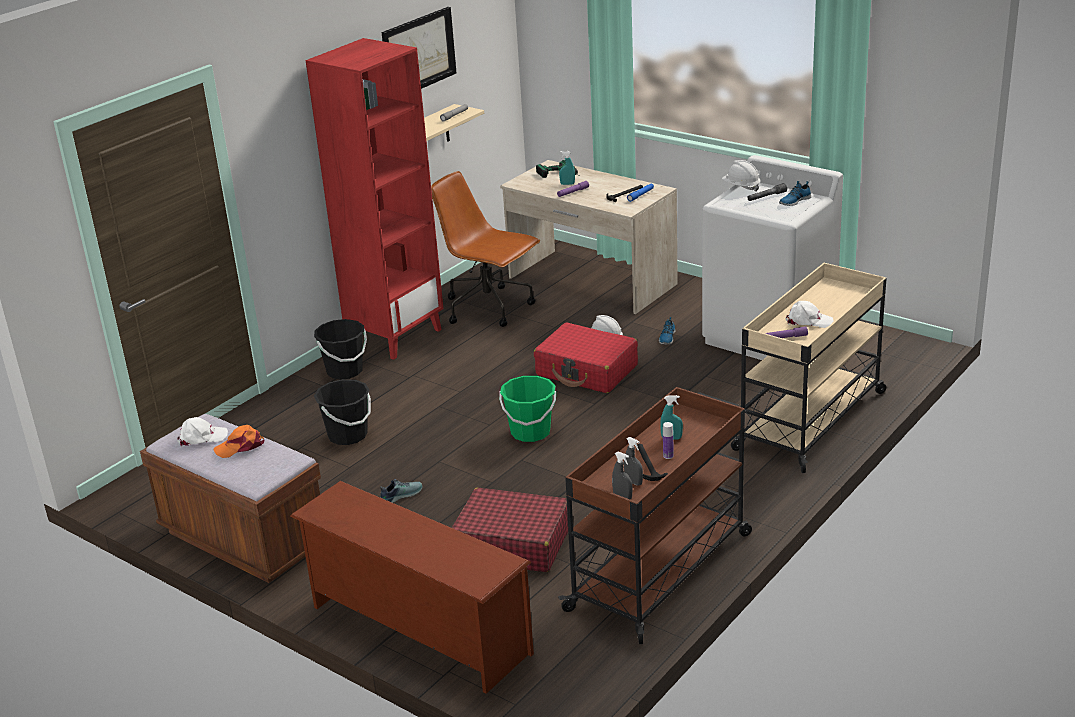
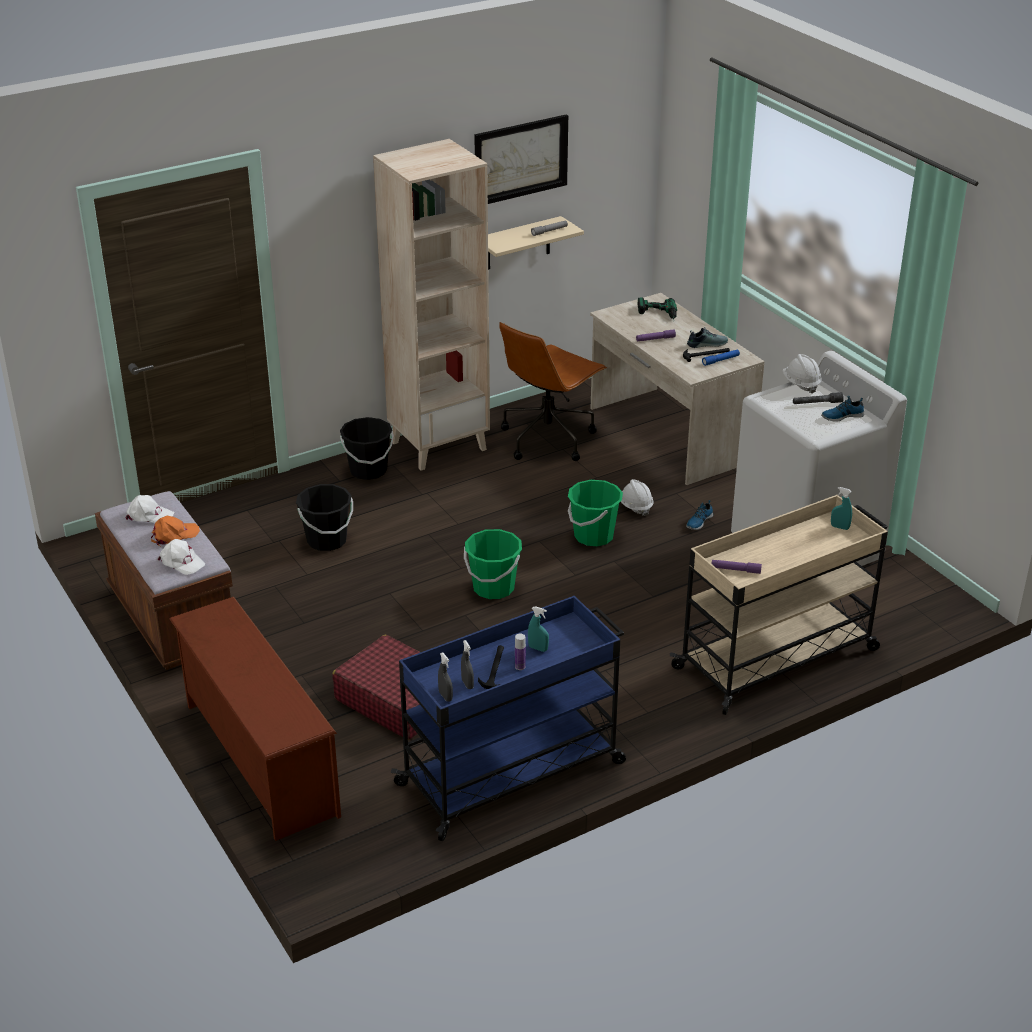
camera: 20 degrees right, 5 degrees up
(240, 447) = (174, 535): orange cap -> orange cap turned 150 degrees clockwise
(396, 336) = (439, 445): red bookcase -> beige bookcase
(400, 495) = (332, 618): shoe -> shoe (706, 344)
(489, 308) = (548, 438): brown office chair -> brown office chair turned 105 degrees counterclockwise
(567, 184) = (657, 327): turquoise spray bottle -> turquoise spray bottle (839, 527)
(587, 370) = (593, 536): red suitcase -> green bucket
(661, 570) = (513, 773): brown cart -> blue cart
(808, 321) = (775, 557): white cap -> white cap (181, 562)

